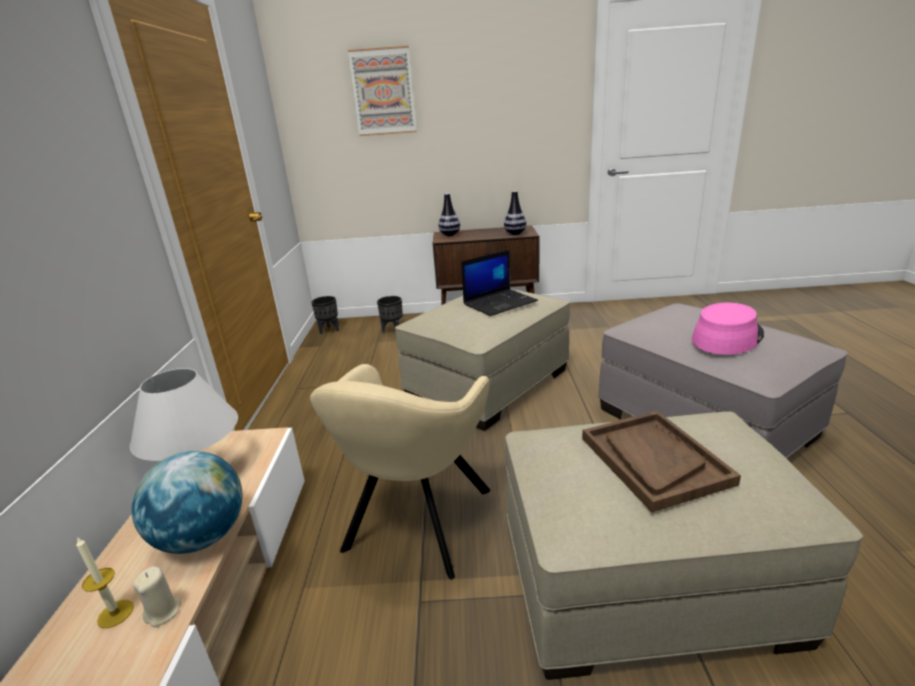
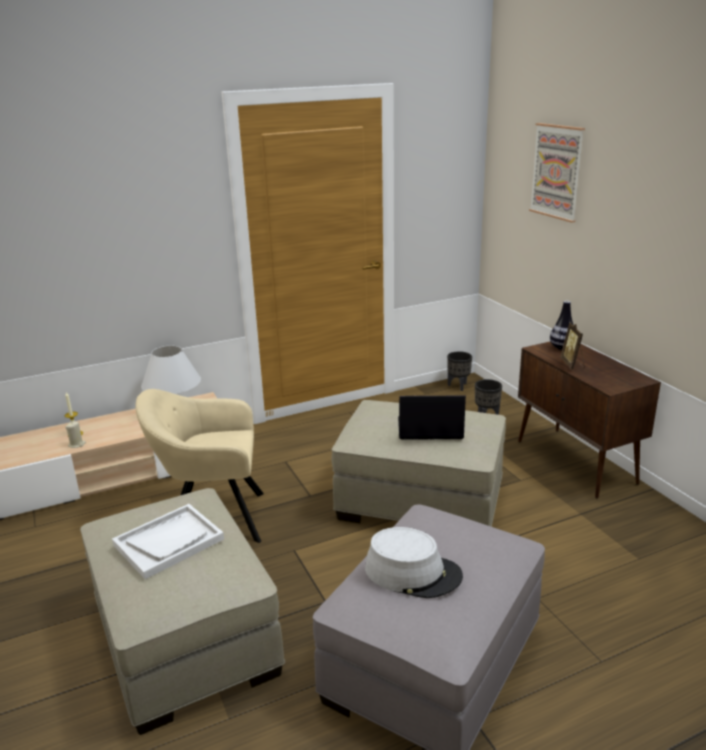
camera: 65 degrees right, 0 degrees up
(203, 537) = (124, 433): globe -> none
(481, 236) = (572, 364): none -> picture frame
(500, 302) = (429, 429): laptop -> laptop turned 150 degrees clockwise
(515, 233) = (604, 380): vase -> none
(653, 460) = (169, 542): brown tray -> white tray
(726, 337) = (413, 572): pink hat -> grey hat

